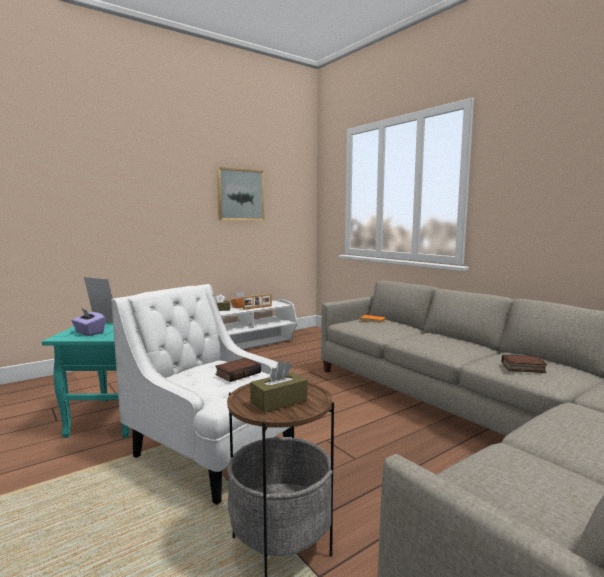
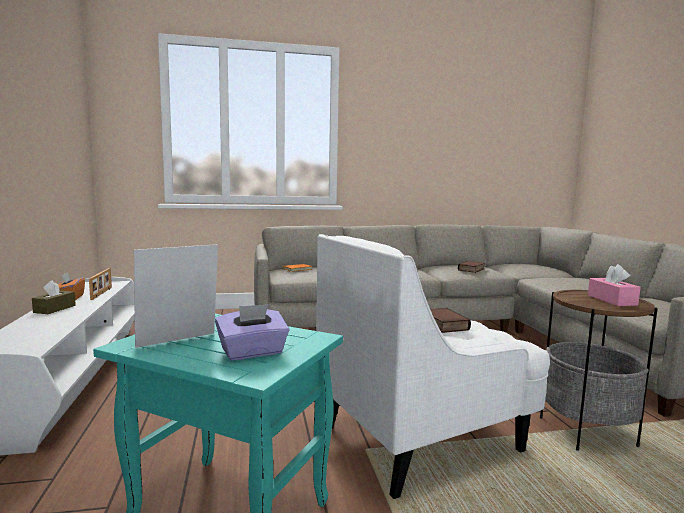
camera: 65 degrees left, 0 degrees up
(240, 195) = (33, 100): picture -> none
(279, 401) = (612, 300): brown tissue box -> pink tissue box

